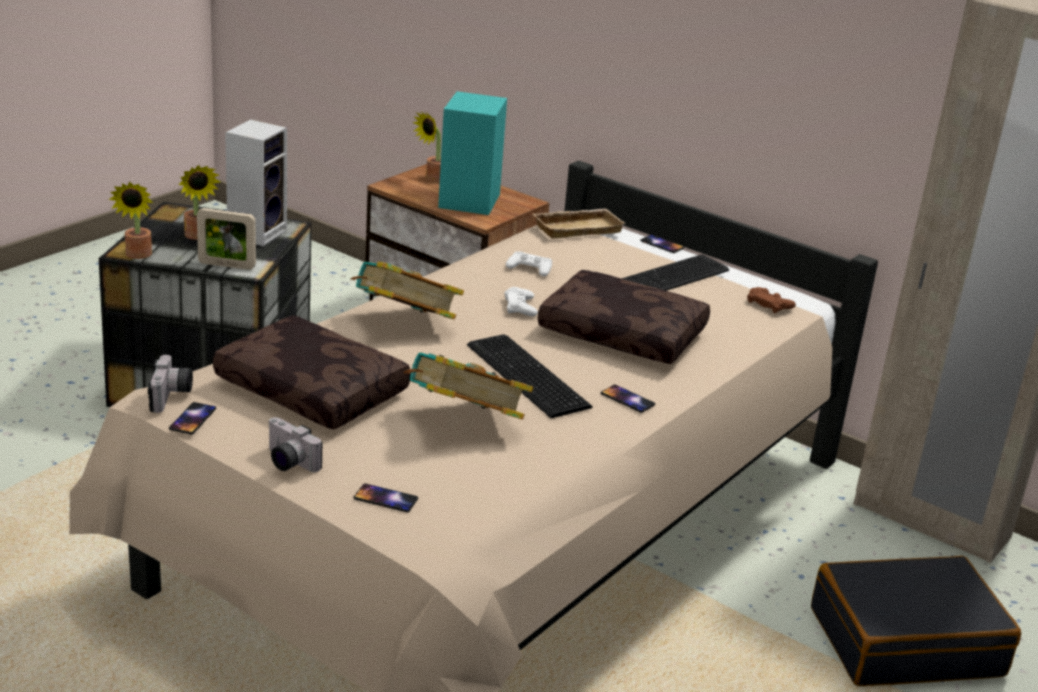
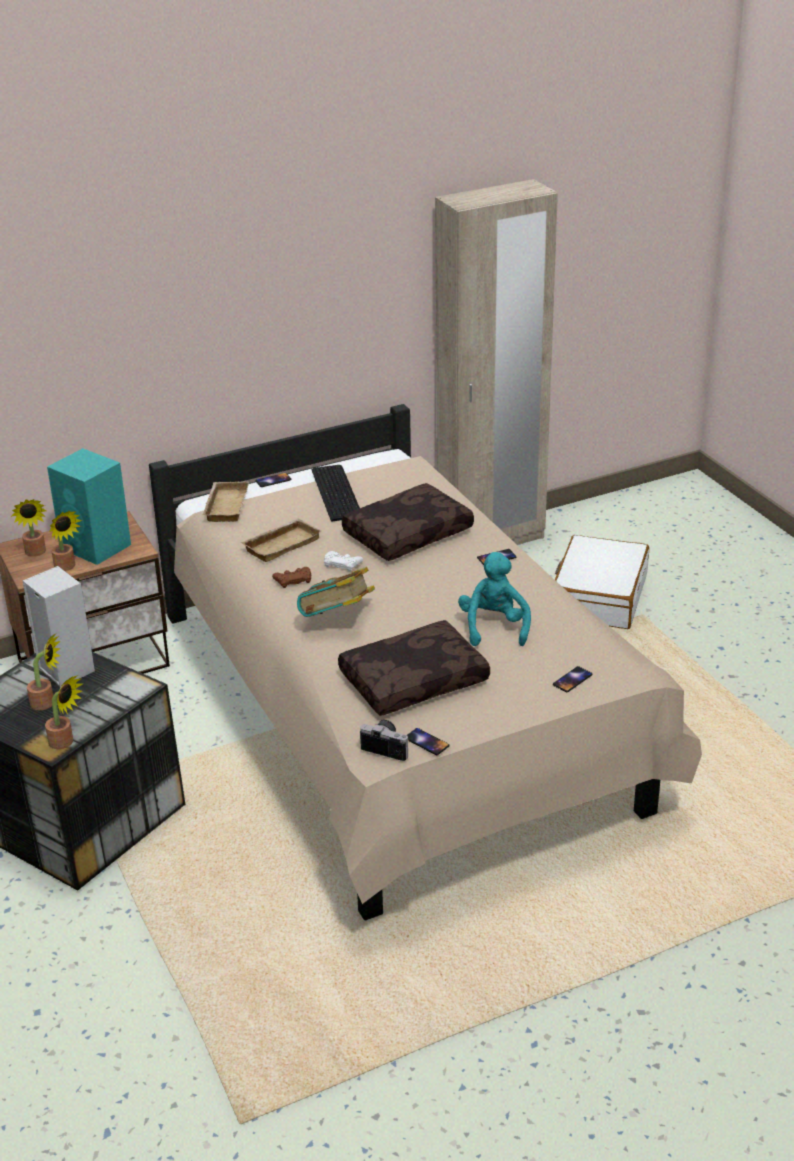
camera: 60 degrees left, 5 degrees up
(227, 265) = (122, 696): picture frame -> none
(287, 462) = (509, 710): camera -> none
(421, 196) = (66, 567): none -> potted plant
(464, 422) = (494, 627): book -> turquoise plush toy
(526, 377) = (447, 588): keyboard -> none
(530, 268) = (281, 544): white game controller -> beige tray
(769, 304) = (399, 467): brown game controller -> brown game controller (293, 580)
(905, 641) = (598, 597): black suitcase -> white suitcase

